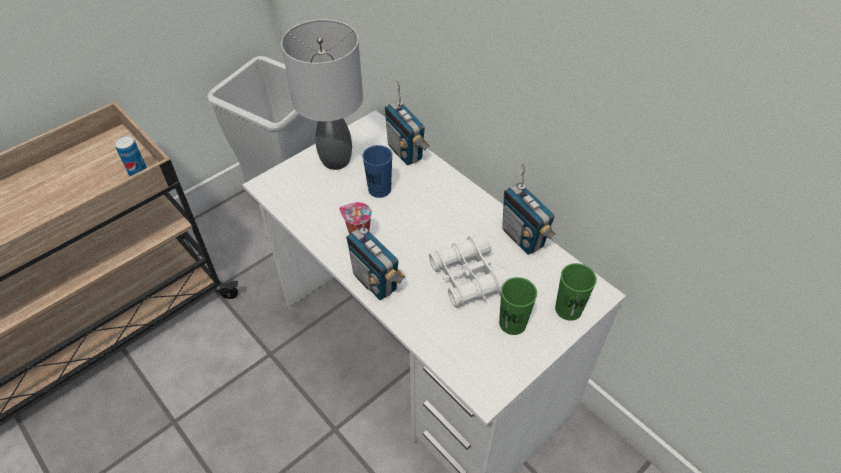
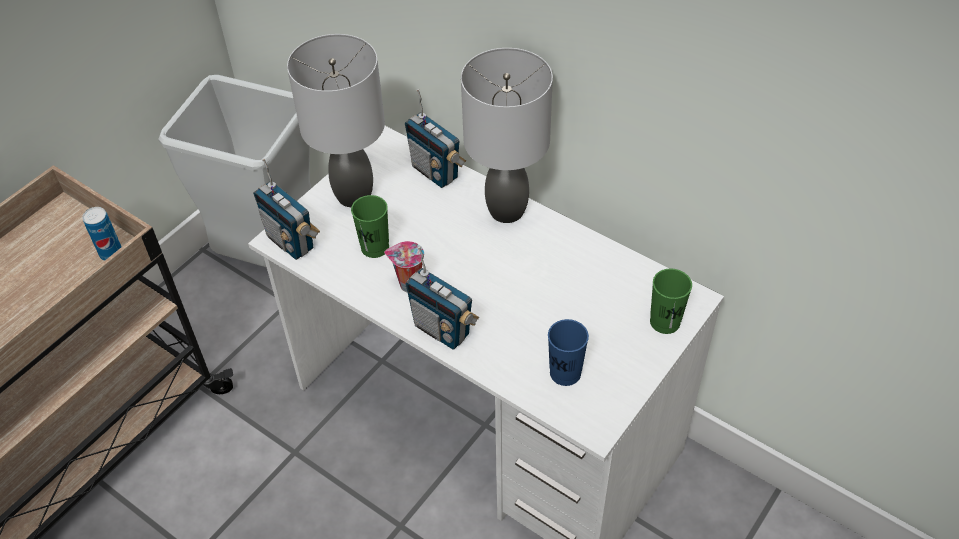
camera: 10 degrees left, 0 degrees up
(379, 189) = (417, 222): blue cup -> blue cup (565, 373)
(455, 192) = (506, 211): none -> grey table lamp
(468, 277) = (546, 306): white binoculars -> none
(512, 323) = (607, 348): green cup -> green cup (375, 247)
(523, 237) = (597, 251): radio -> radio (291, 242)

